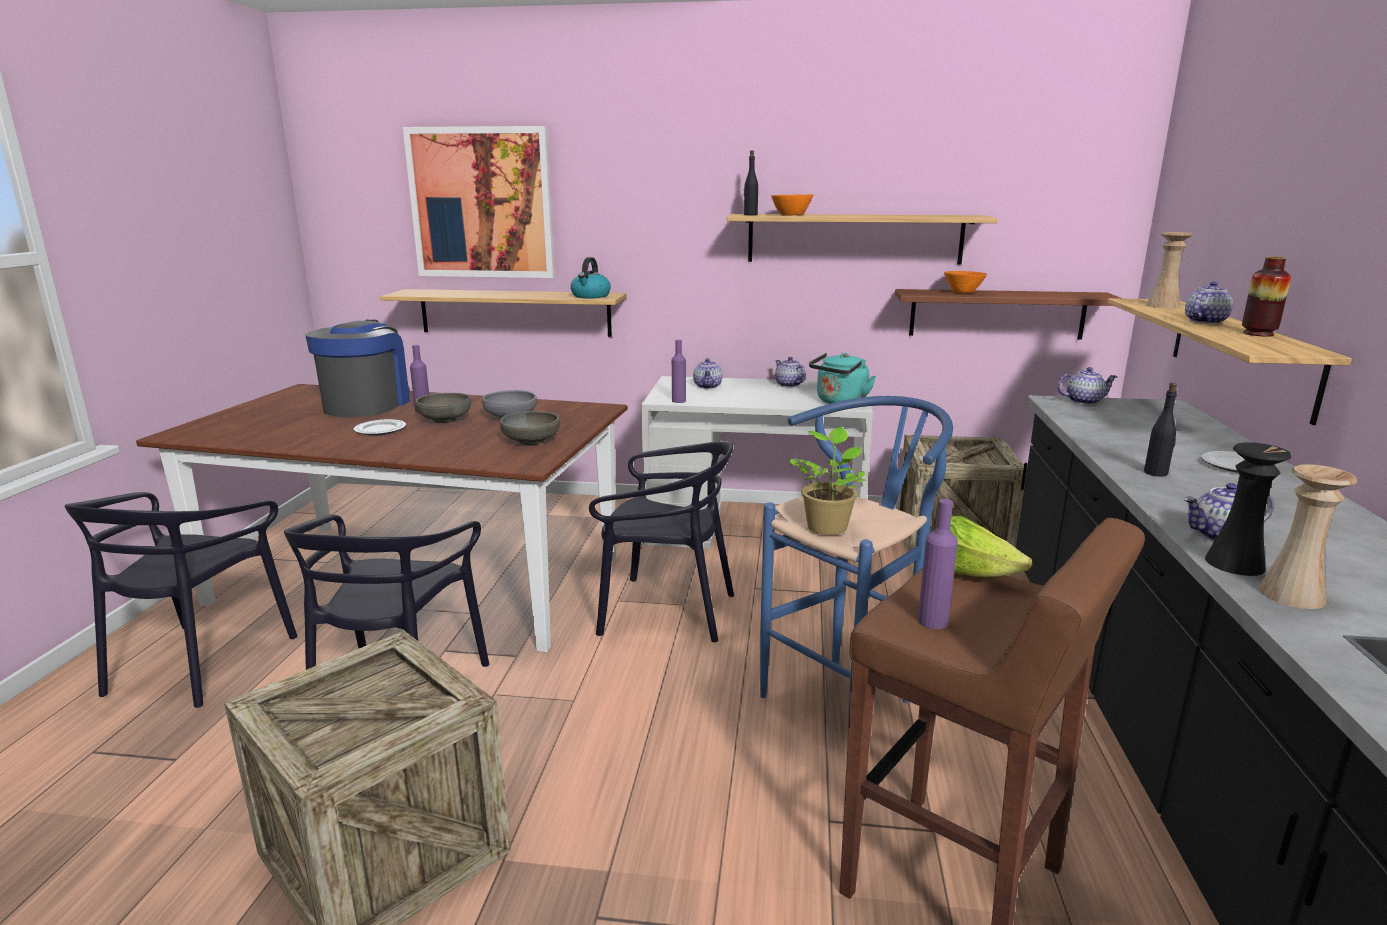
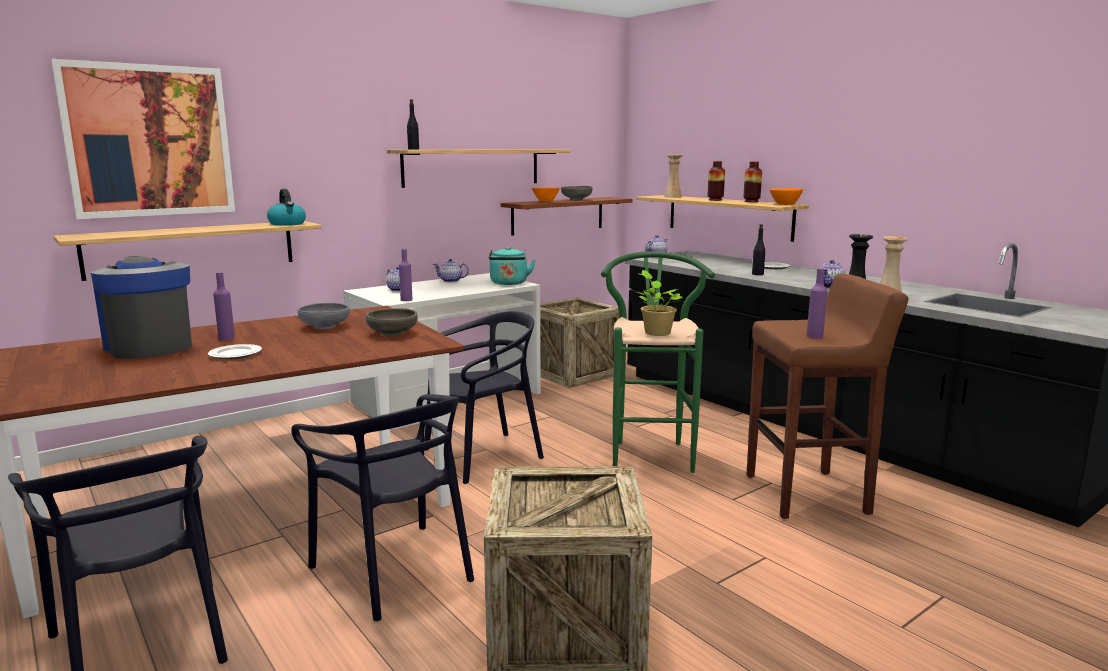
camera: 45 degrees left, 5 degrees down
(445, 420) = (272, 338): grey bowl -> grey bowl (576, 199)
(791, 215) = (444, 149): orange bowl -> orange bowl (784, 204)
(847, 695) = (650, 453): blue stool -> green stool
(970, 575) = (783, 322): lettuce -> none
(1204, 321) = (715, 200): teapot -> vase

